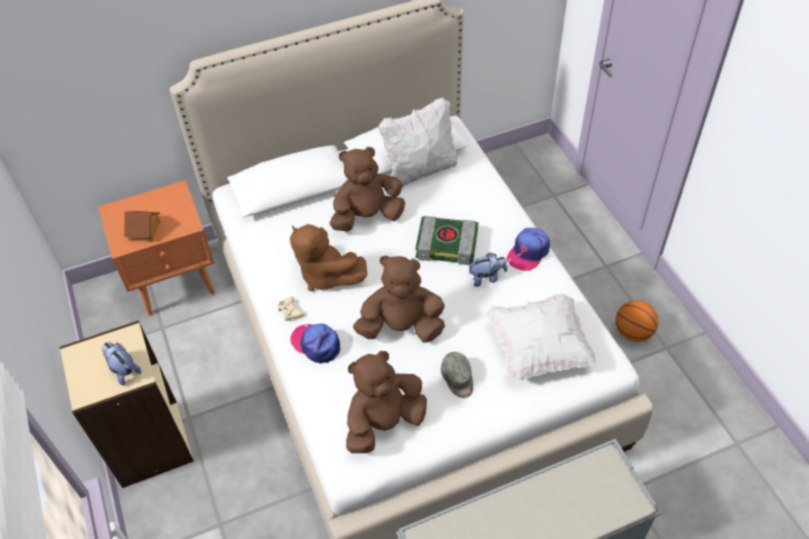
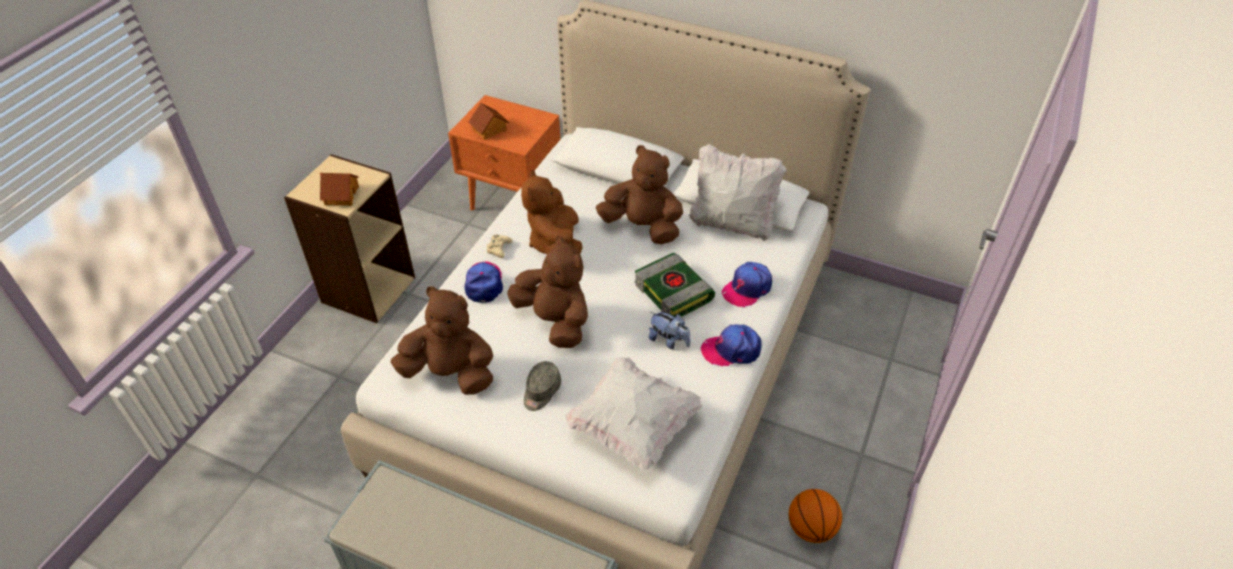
camera: 45 degrees right, 5 degrees down
(123, 370) = (341, 195): plush toy -> toy house
(485, 206) = (747, 288): none -> cap

